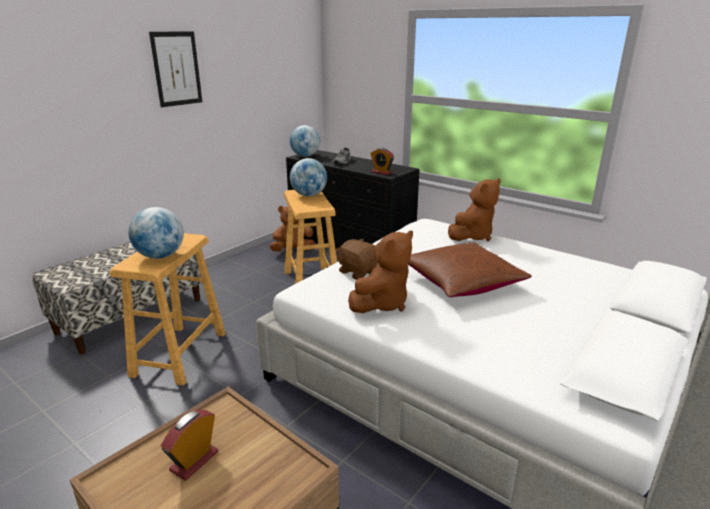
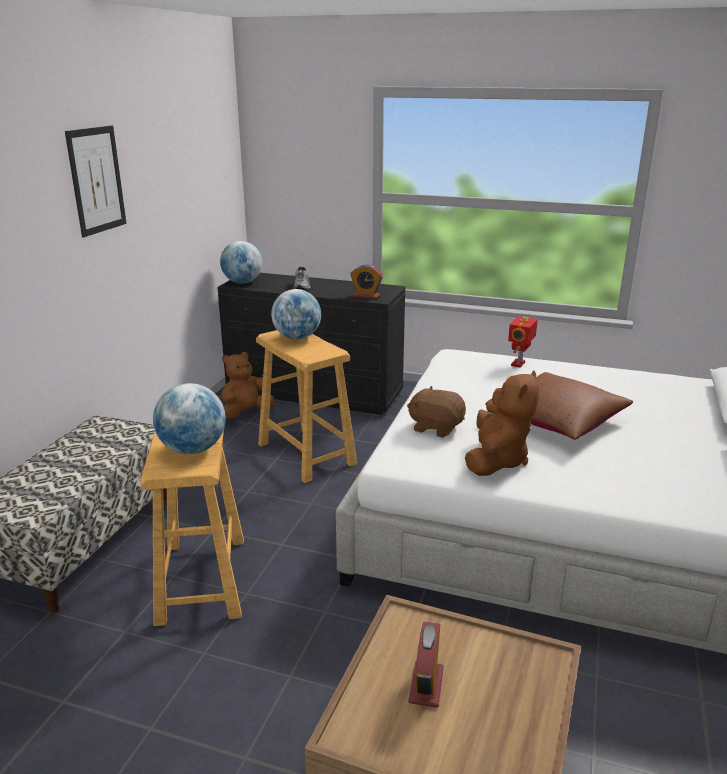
camera: 20 degrees left, 0 degrees up
(472, 236) = (519, 364): brown plush toy -> toy robot

